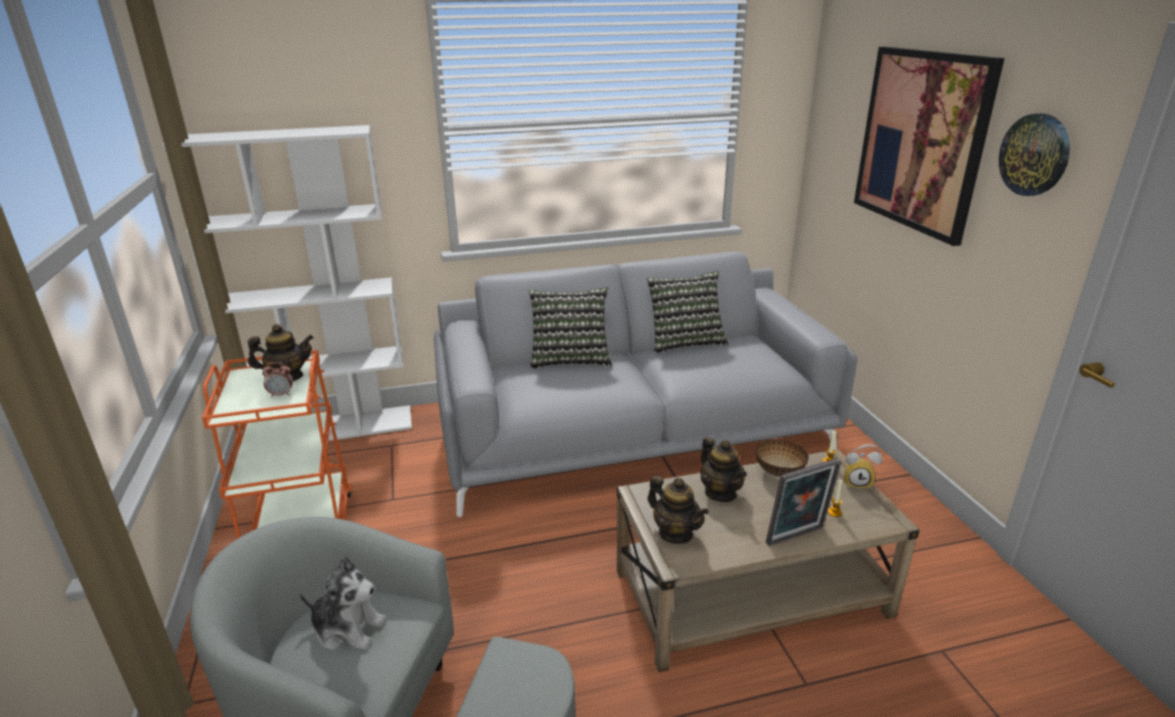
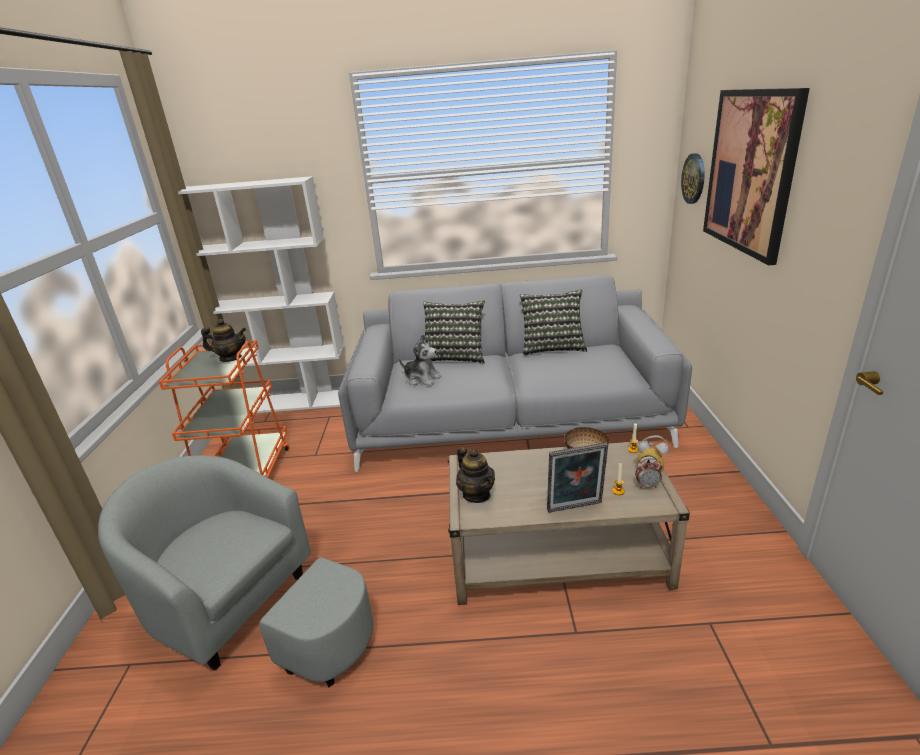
camera: 15 degrees right, 0 degrees up
(281, 394) = (220, 369): alarm clock -> alarm clock (647, 486)
(348, 628) = (219, 537): plush toy -> plush toy (422, 378)
(720, 493) = (528, 467): teapot -> none
(1034, 155) = (830, 176): wall clock -> wall clock (694, 178)

